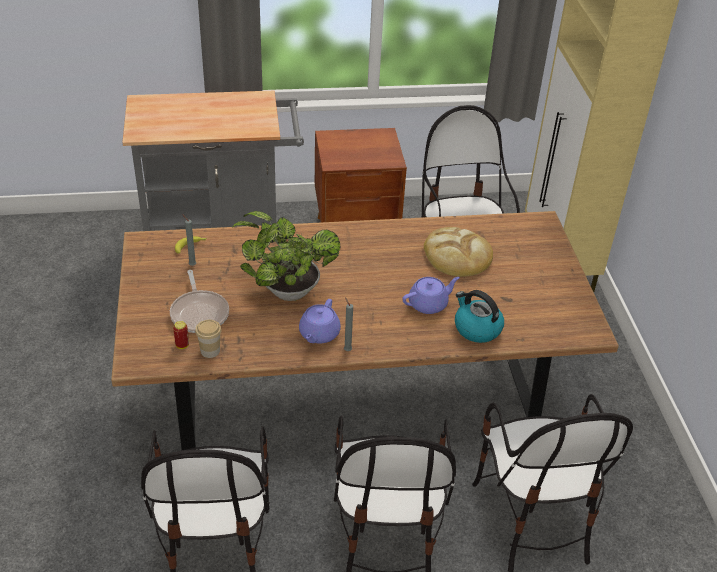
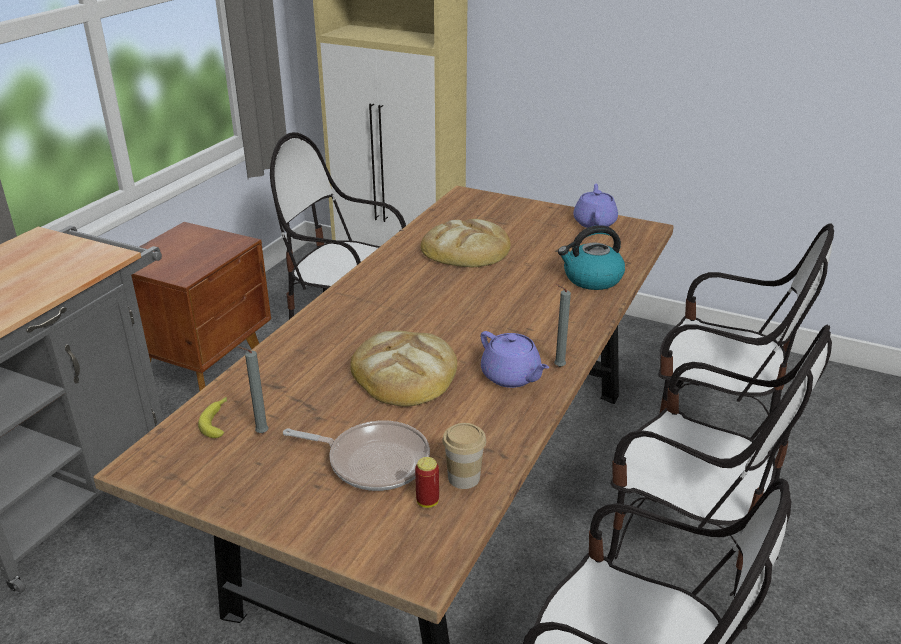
camera: 55 degrees left, 10 degrees down
(286, 290) = (404, 373): potted plant -> bread
(429, 304) = (527, 291): purple teapot -> purple teapot (594, 222)

